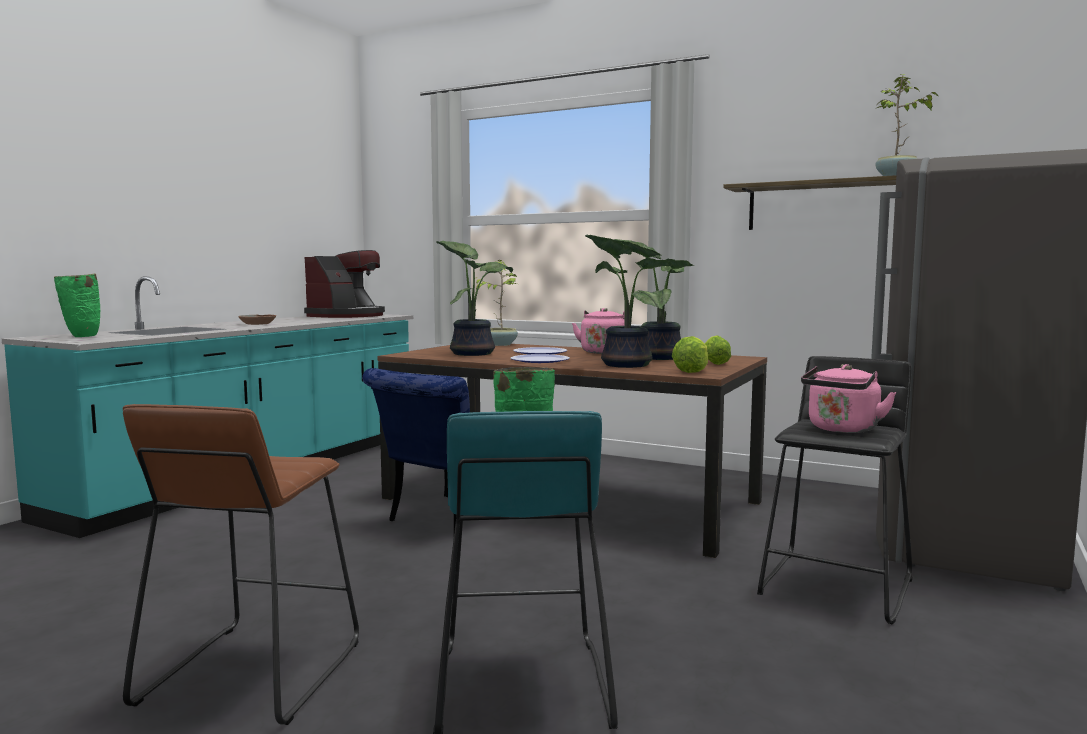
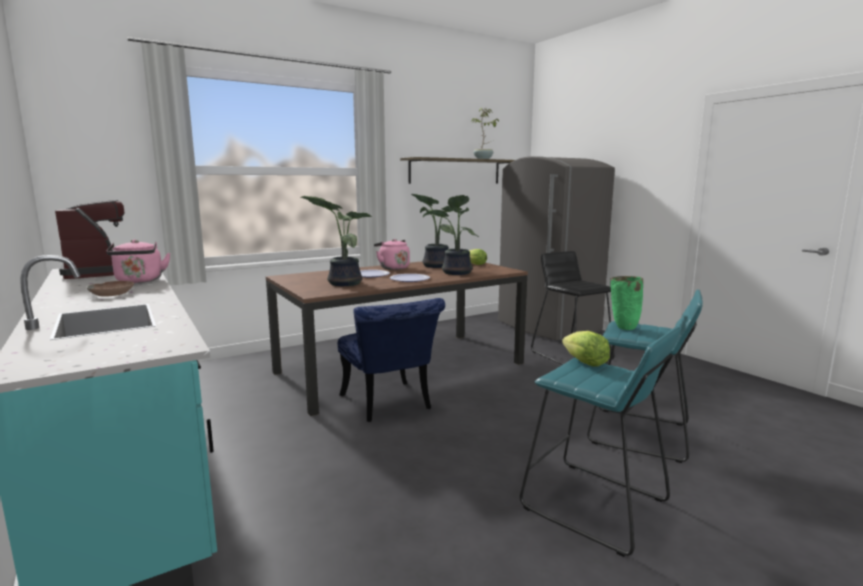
camera: 60 degrees left, 5 degrees up
(81, 336) = (87, 349): green vase -> none
(251, 672) = (593, 505): brown stool -> turquoise stool
(500, 344) = (305, 274): potted plant -> none
(692, 371) = (497, 270): lettuce -> lettuce (584, 362)
(842, 429) = (583, 284): pink kettle -> pink kettle (139, 281)

